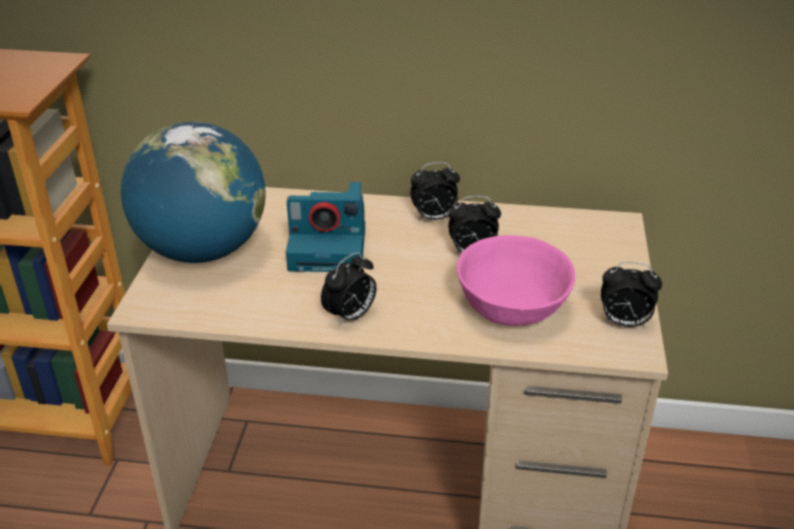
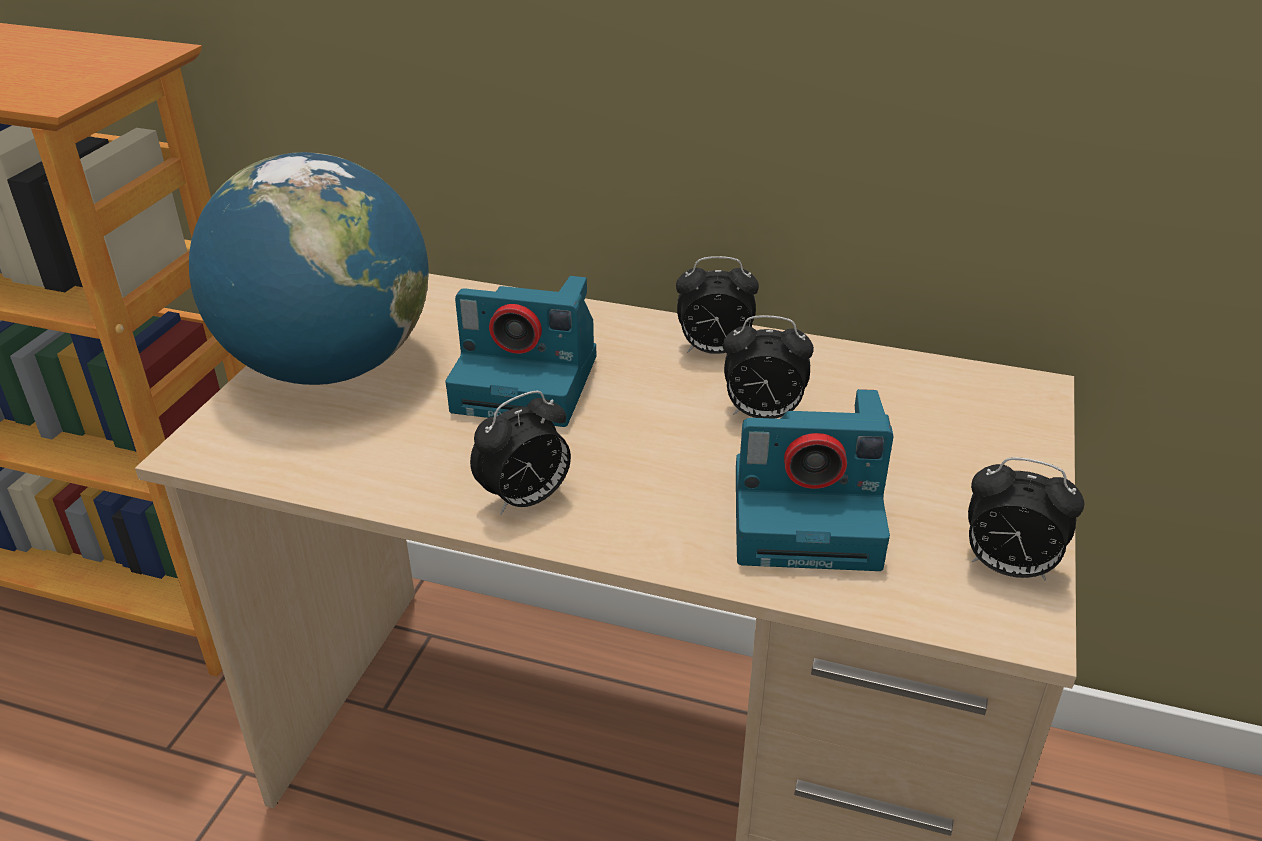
camera: 10 degrees right, 0 degrees up
(512, 307) = (809, 515): pink bowl -> camera

